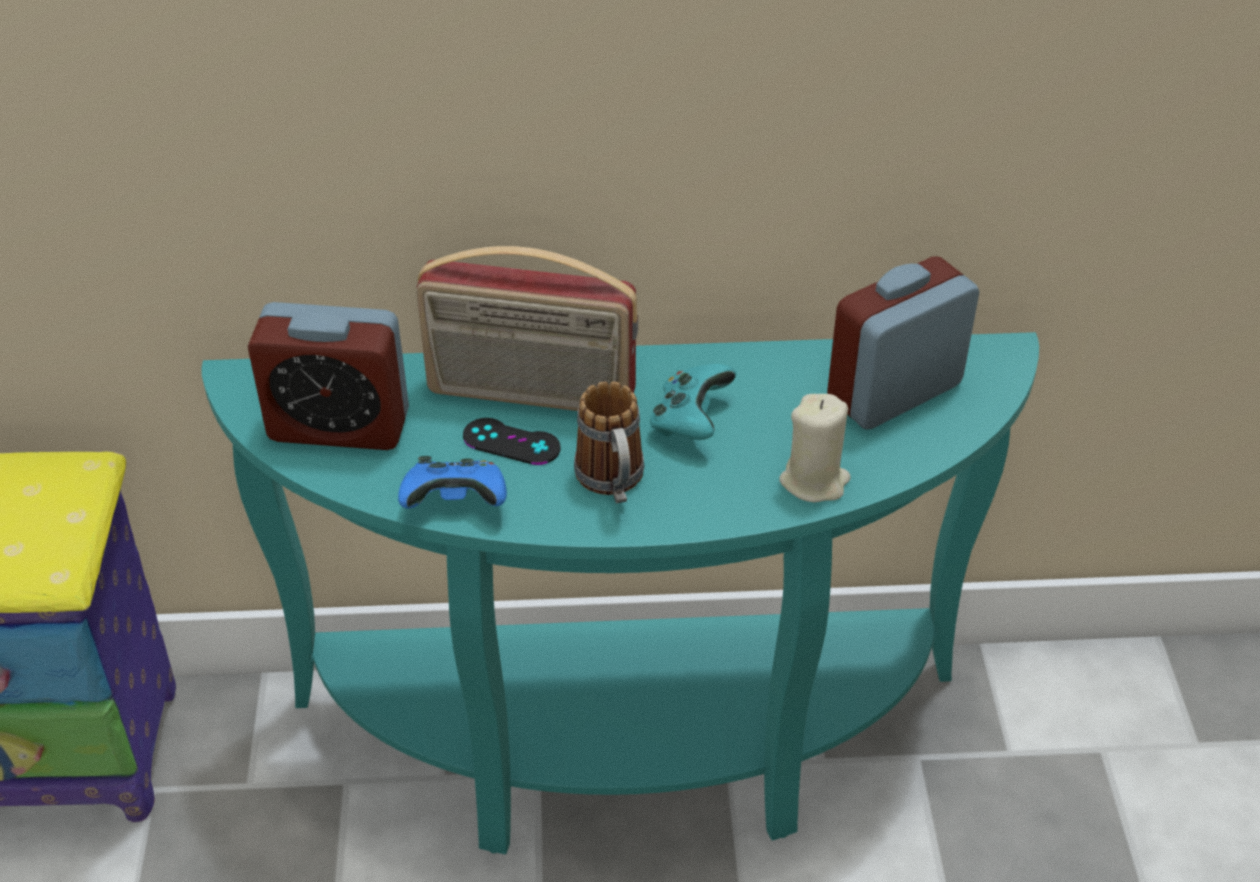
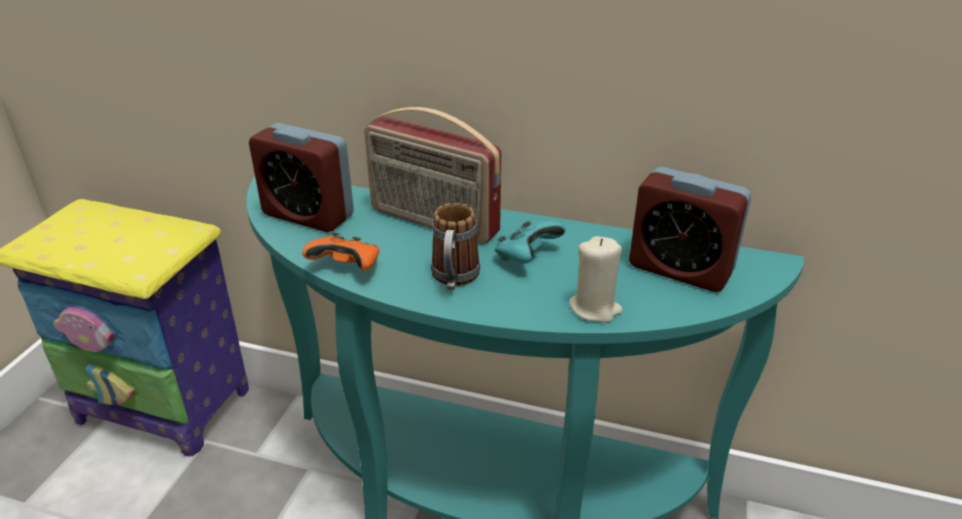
camera: 20 degrees right, 10 degrees down
(456, 503) = (347, 268): blue game controller -> orange game controller
(511, 442) = (404, 244): black game controller -> none
(894, 392) = (680, 269): alarm clock -> alarm clock turned 135 degrees counterclockwise

